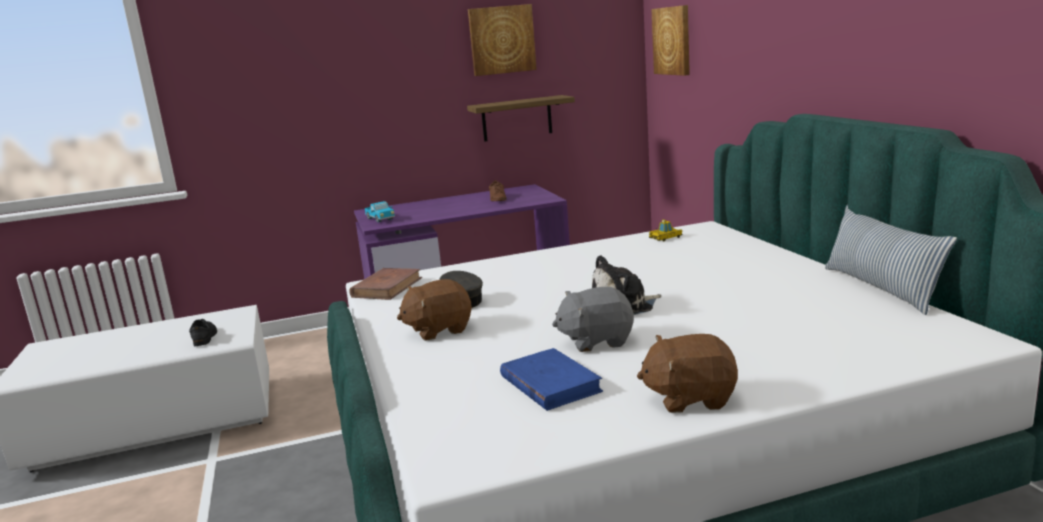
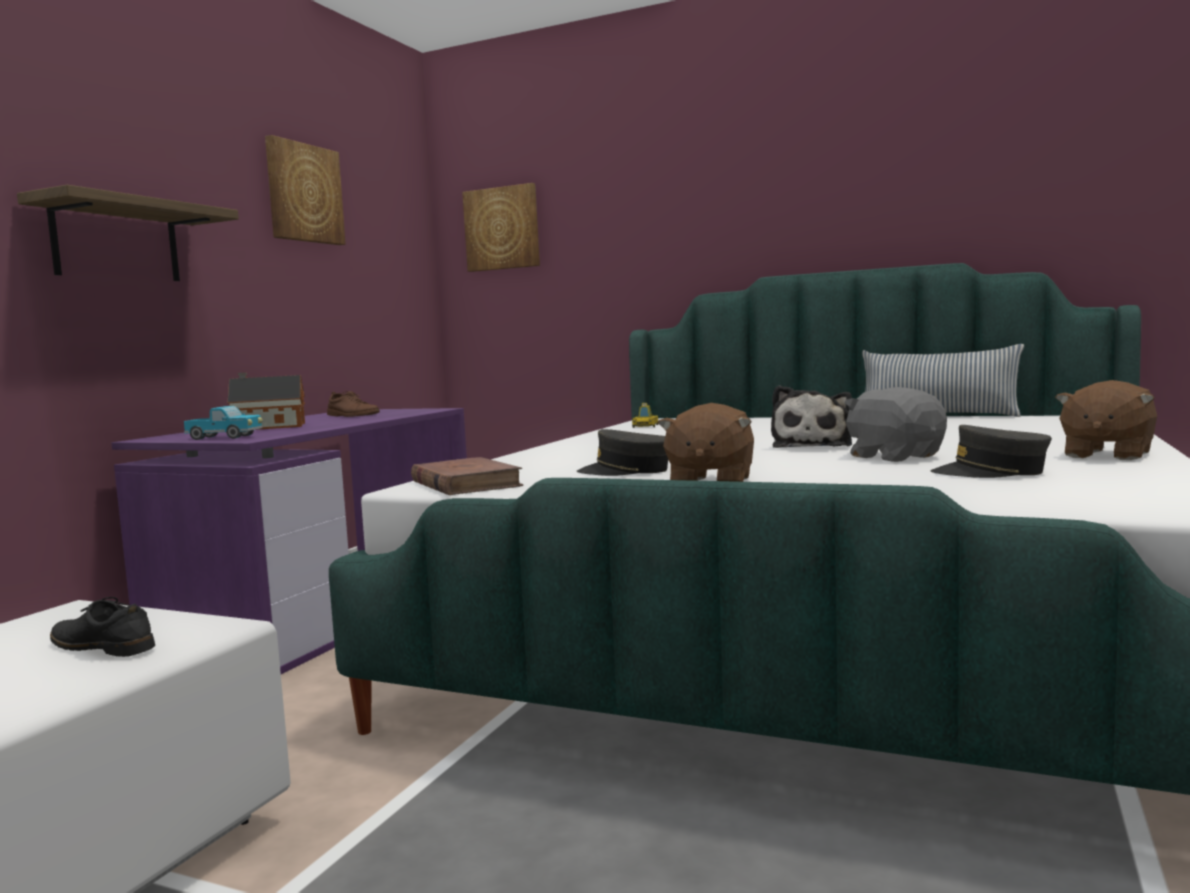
camera: 50 degrees left, 10 degrees down
(429, 207) = (267, 427): none -> toy house
(516, 118) = (322, 311): shelf -> shelf (116, 242)
(550, 384) = (991, 473): blue book -> grey cap
(596, 341) = (894, 456): grey plush toy -> grey plush toy turned 120 degrees clockwise

